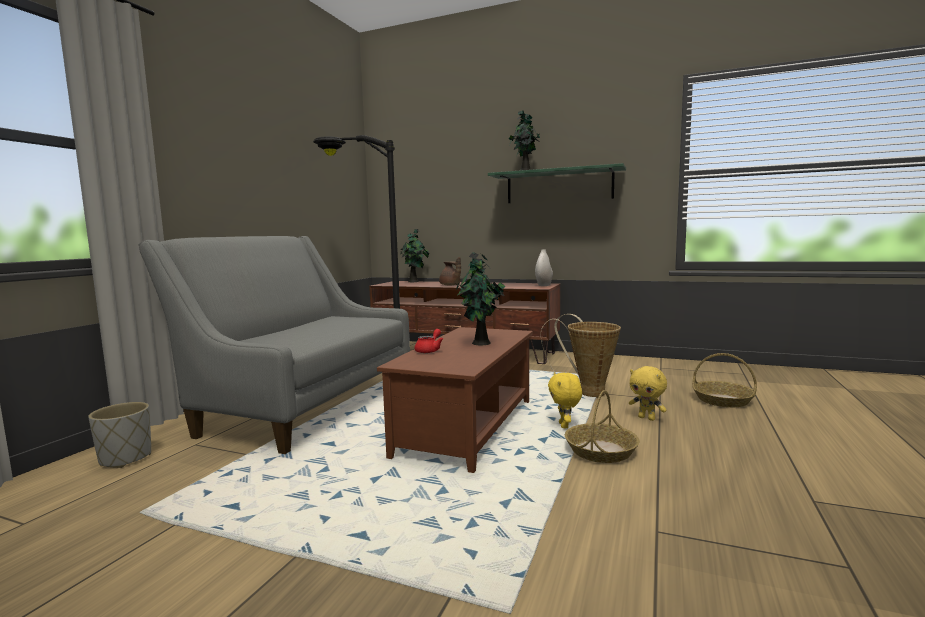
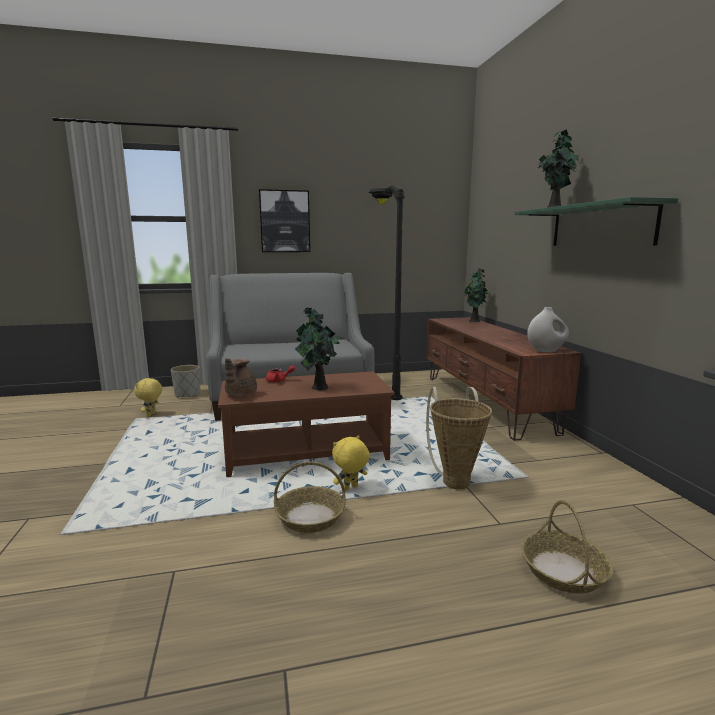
camera: 55 degrees right, 5 degrees up
(210, 165) = (285, 221): none -> picture
(450, 285) = (475, 331): brown teapot -> brown teapot (240, 395)
(647, 418) = (422, 526): yellow plush toy -> yellow plush toy (151, 415)

